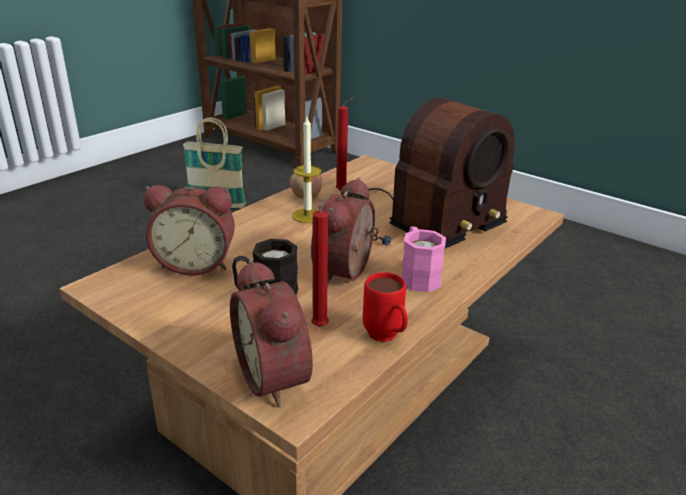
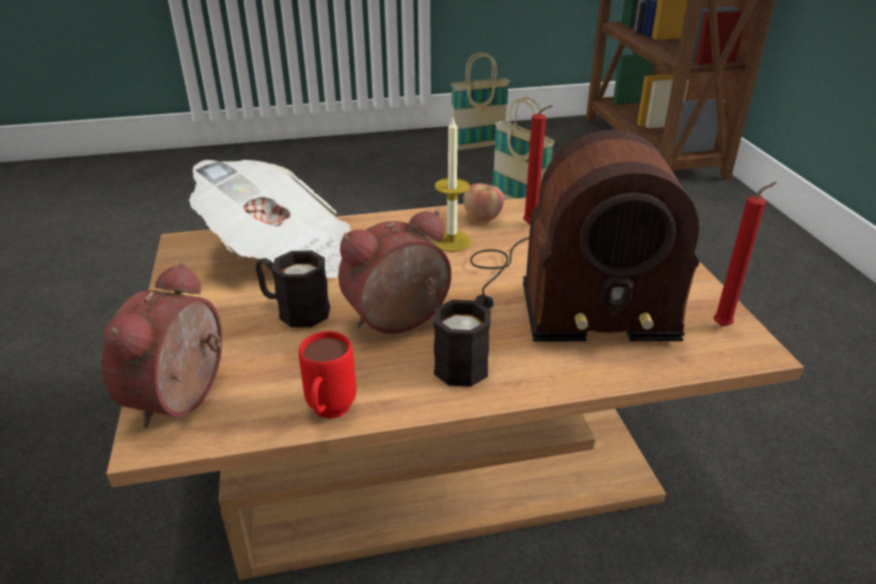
camera: 40 degrees right, 5 degrees up
(139, 174) = (478, 146): none -> basket
(196, 263) = (282, 253): alarm clock -> newspaper
(322, 325) = (292, 367): red candle -> red candle (724, 326)
(418, 275) = (466, 360): pink mug -> black mug

